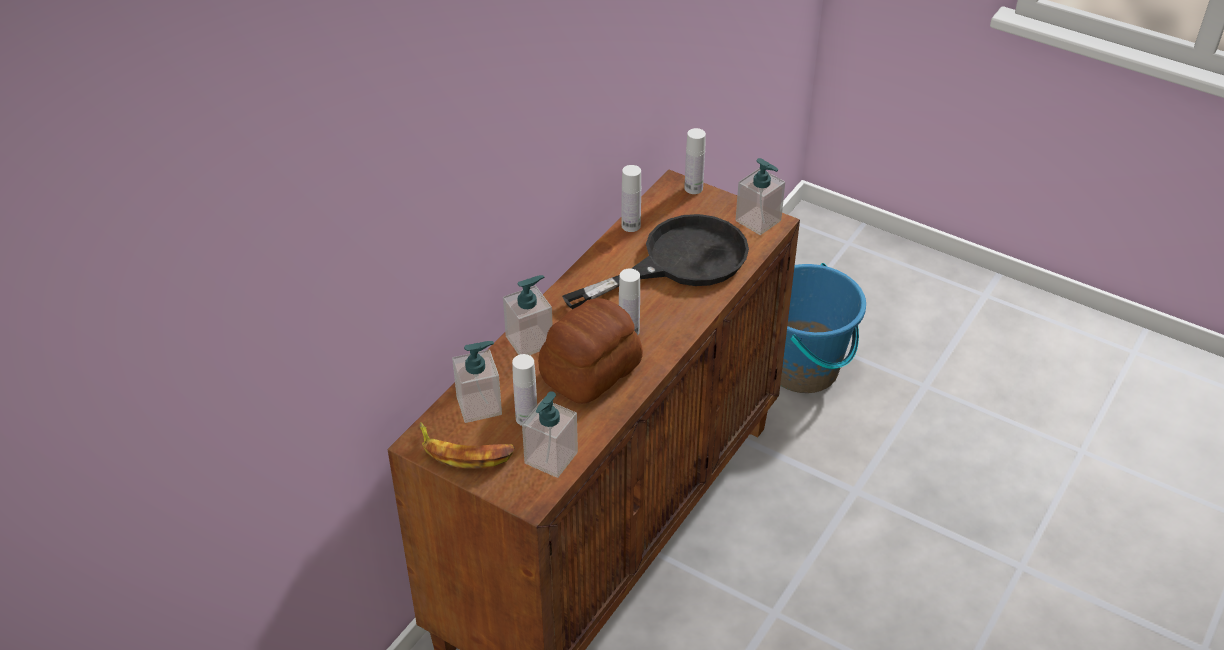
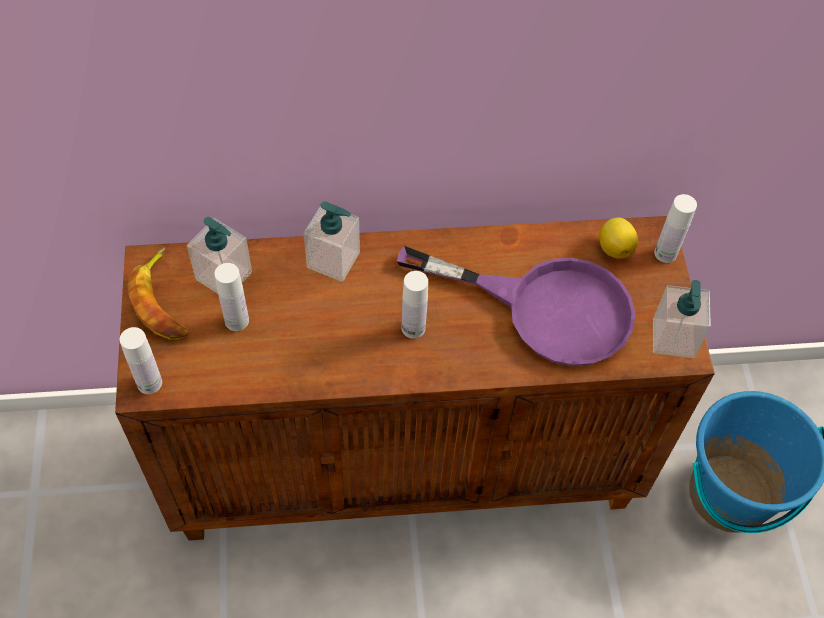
camera: 50 degrees right, 15 degrees up
(551, 458) = (203, 370): soap dispenser -> none
(589, 371) = (334, 330): bread -> none
(631, 226) = (559, 237): white bottle -> white bottle (149, 383)
(665, 206) = (614, 247): none -> lemon
(678, 262) = (546, 308): black frying pan -> purple frying pan

